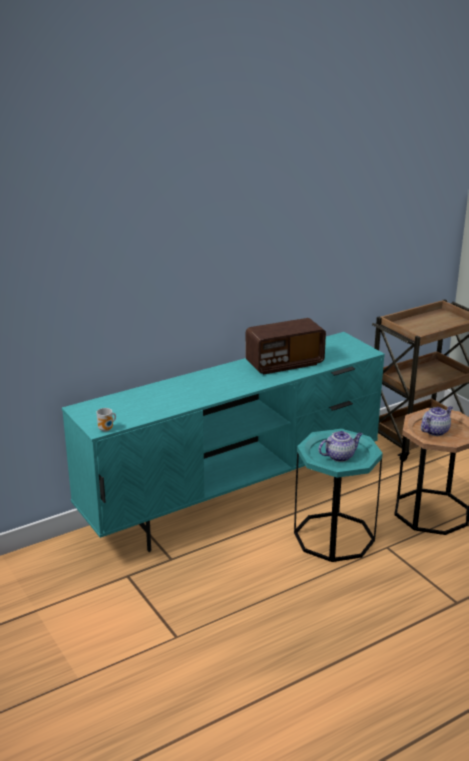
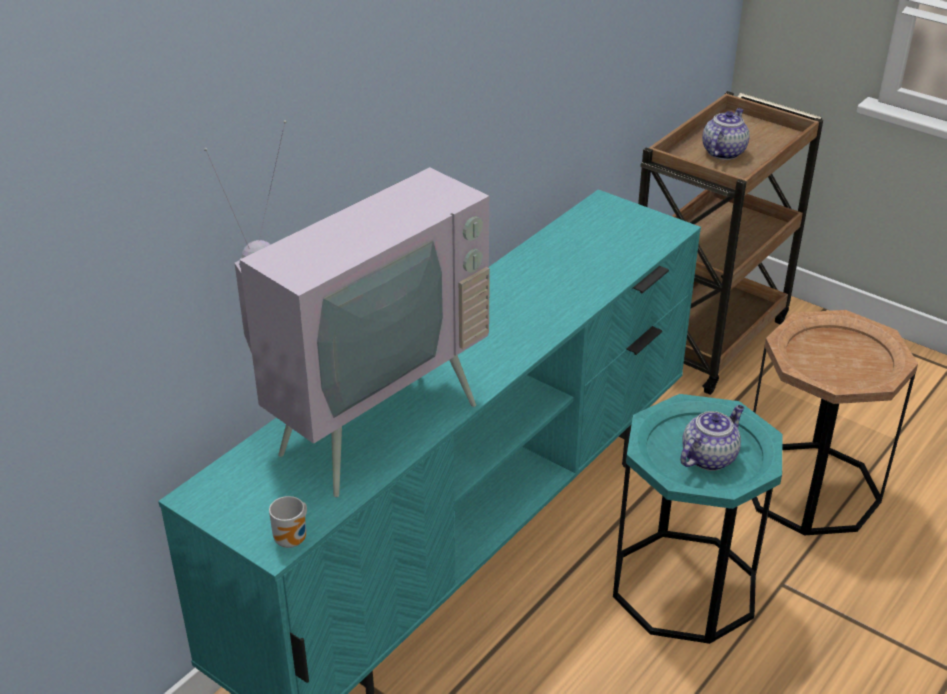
camera: 20 degrees left, 10 degrees up
(167, 397) = (368, 420): none -> television
(284, 364) = (542, 287): radio -> none
(435, 431) = (829, 360): teapot -> teapot (723, 152)

